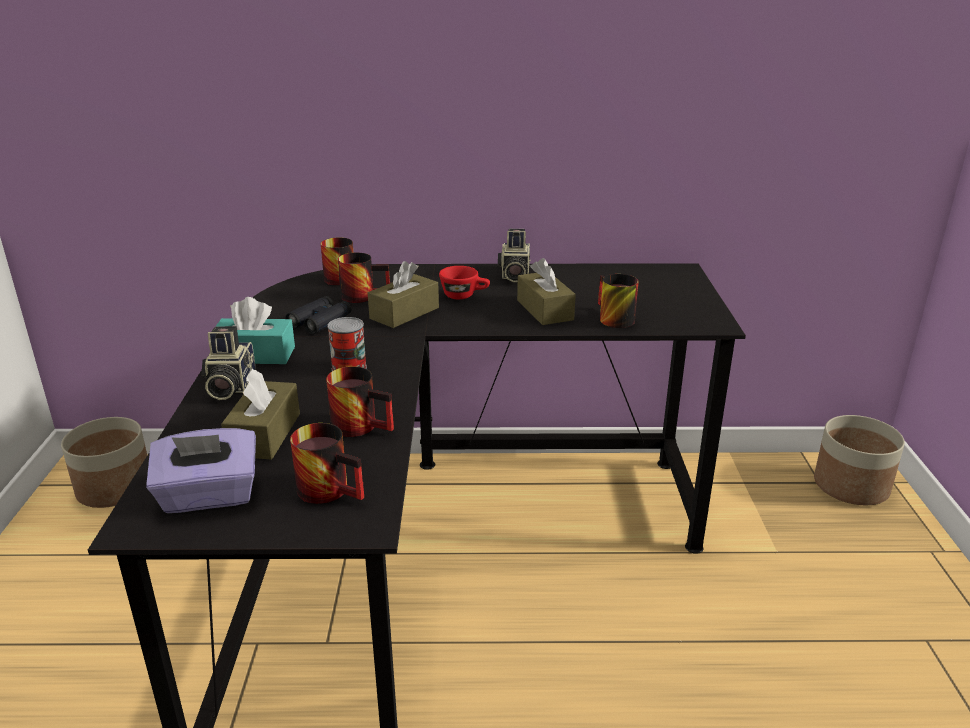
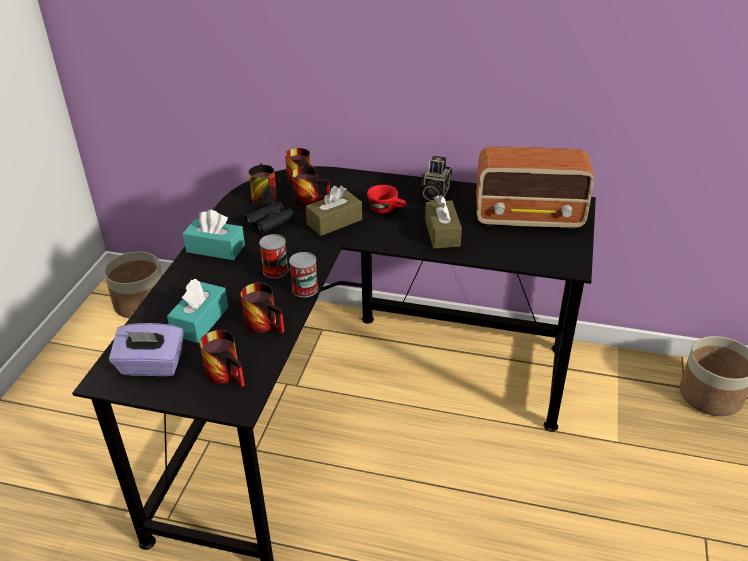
camera: 15 degrees right, 10 degrees up
(229, 386) = (190, 275): camera -> none
(264, 434) = (200, 321): brown tissue box -> turquoise tissue box
(398, 382) = (305, 289): none -> can
(610, 318) = (490, 248): mug -> mug (261, 196)
(638, 287) = (530, 218): none -> radio

